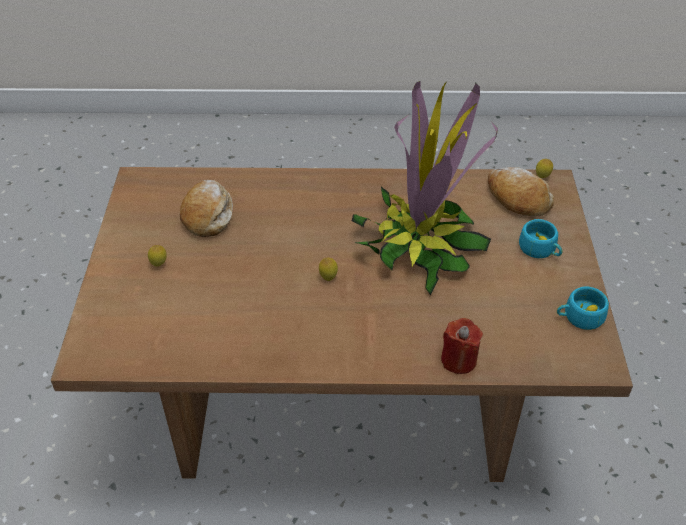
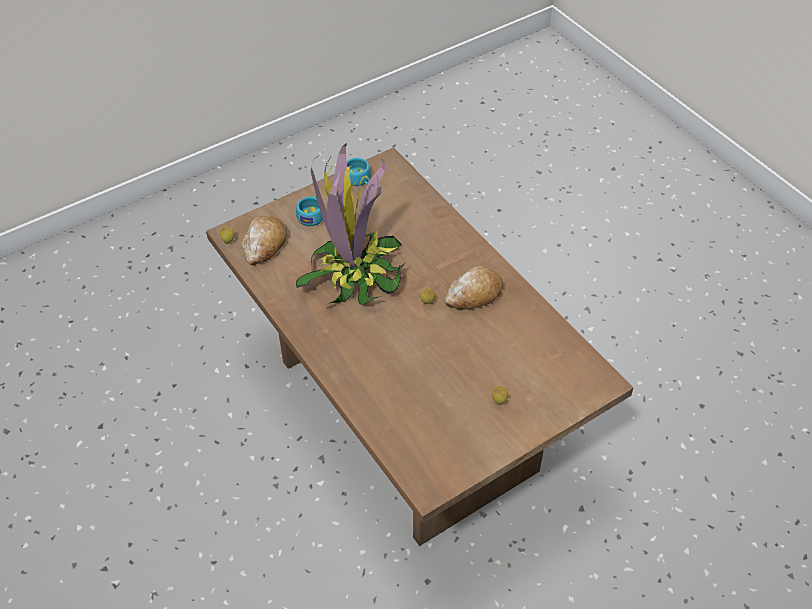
camera: 125 degrees left, 5 degrees up
(208, 215) = (426, 408): bread -> bread (474, 294)
(459, 360) = (438, 215): red candle -> none

